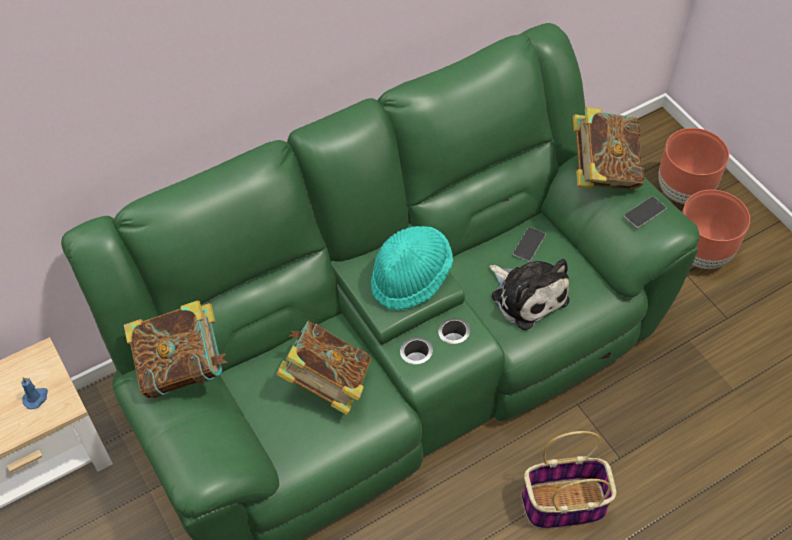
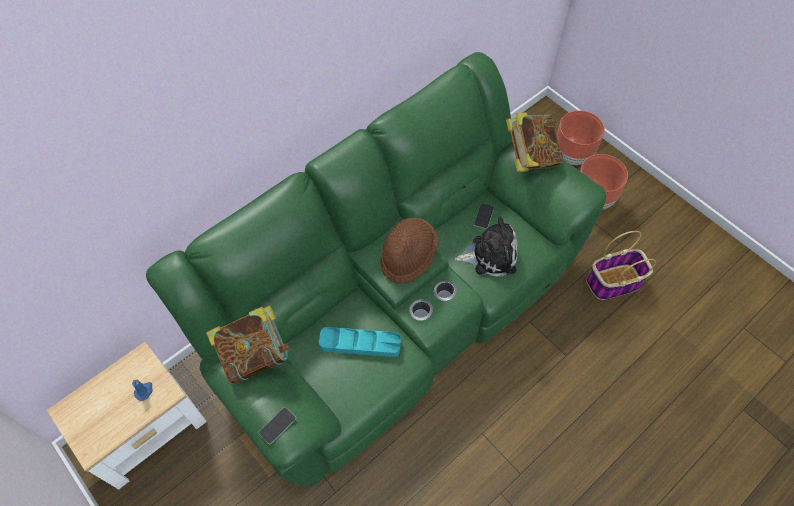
camera: 10 degrees left, 5 degrees up
(327, 383) = (360, 344): book -> turquoise tray
(410, 278) = (408, 257): turquoise hat -> brown hat
(527, 295) = (490, 255): plush toy -> plush toy turned 45 degrees counterclockwise
(563, 504) = (533, 396): basket -> basket (613, 283)
(645, 212) = (566, 183): phone -> phone (277, 425)

